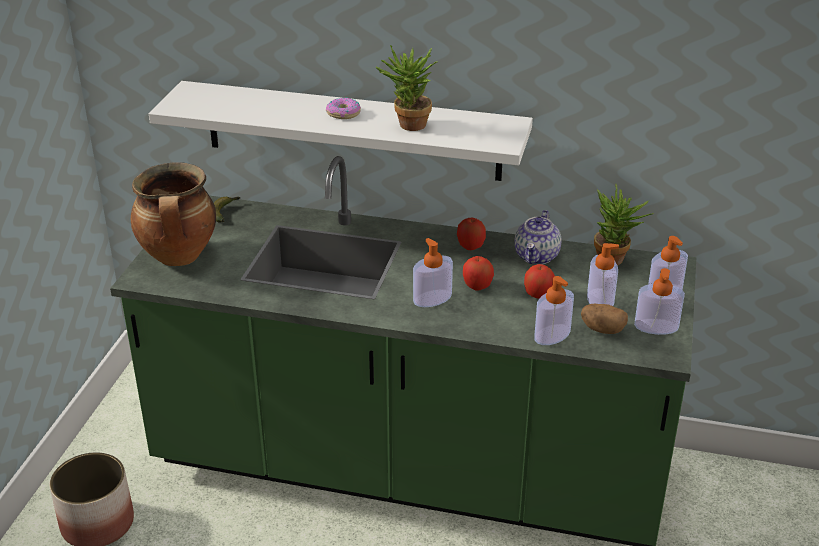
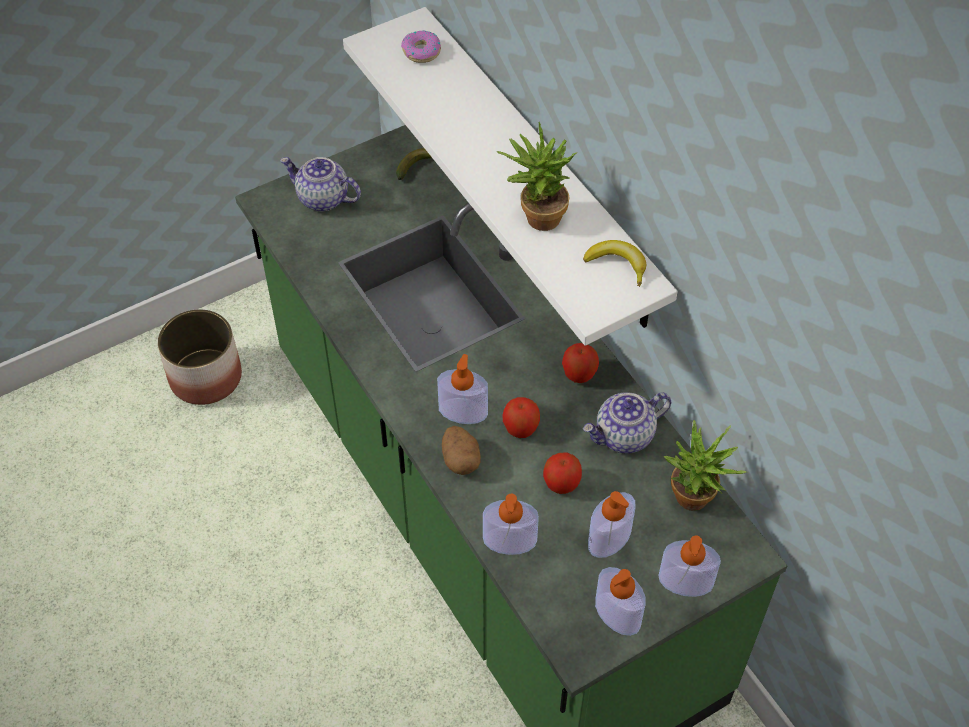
camera: 45 degrees right, 20 degrees up
(180, 257) = (322, 198): cooking pot -> teapot
(343, 113) = (502, 155): donut -> donut (421, 51)
(485, 122) = (617, 264): none -> banana
(602, 329) = (563, 573): potato -> potato (460, 459)

